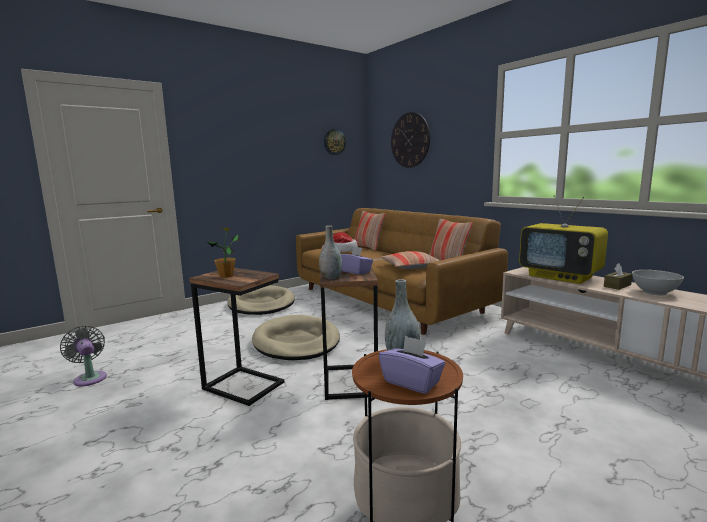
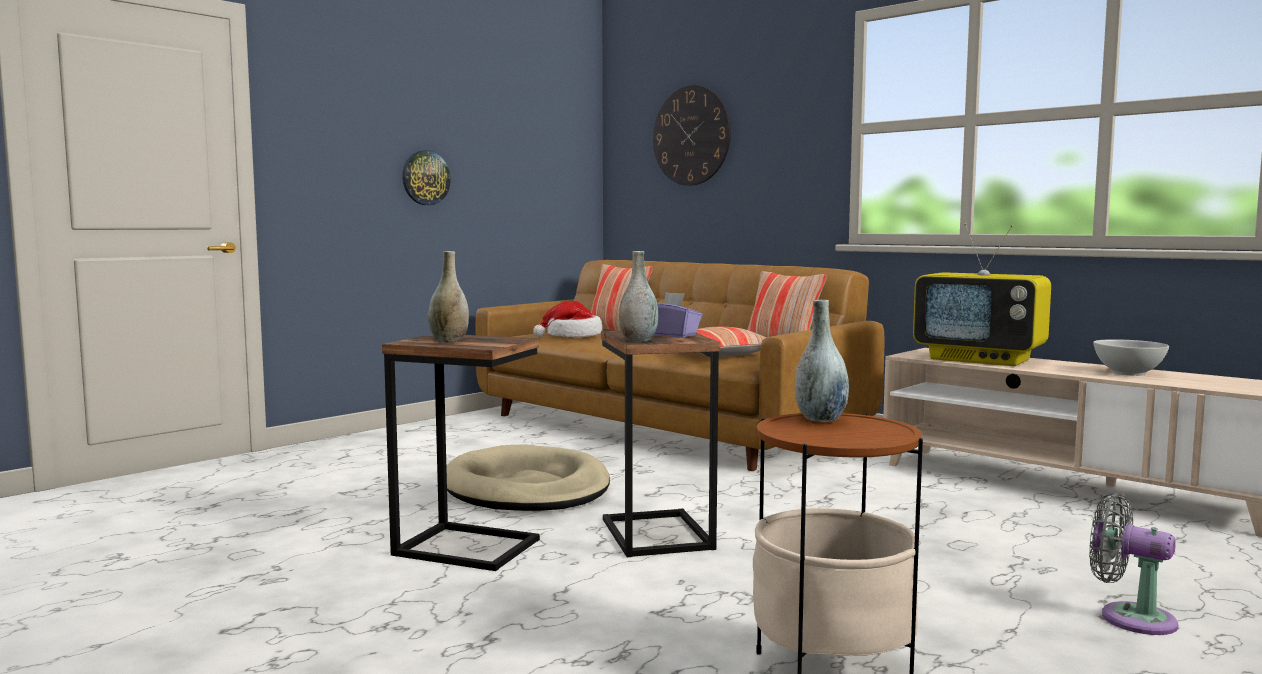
camera: 10 degrees left, 5 degrees down
(89, 378) = (149, 551): grey fan -> grey fan (1129, 617)
(226, 276) = (449, 341): potted plant -> grey vase
(261, 304) = (420, 438): beige dog bed -> none
(334, 142) = (545, 134): wall clock -> wall clock (425, 178)
(412, 382) = (855, 436): purple tissue box -> none
(617, 286) = (1071, 367): brown tissue box -> none

